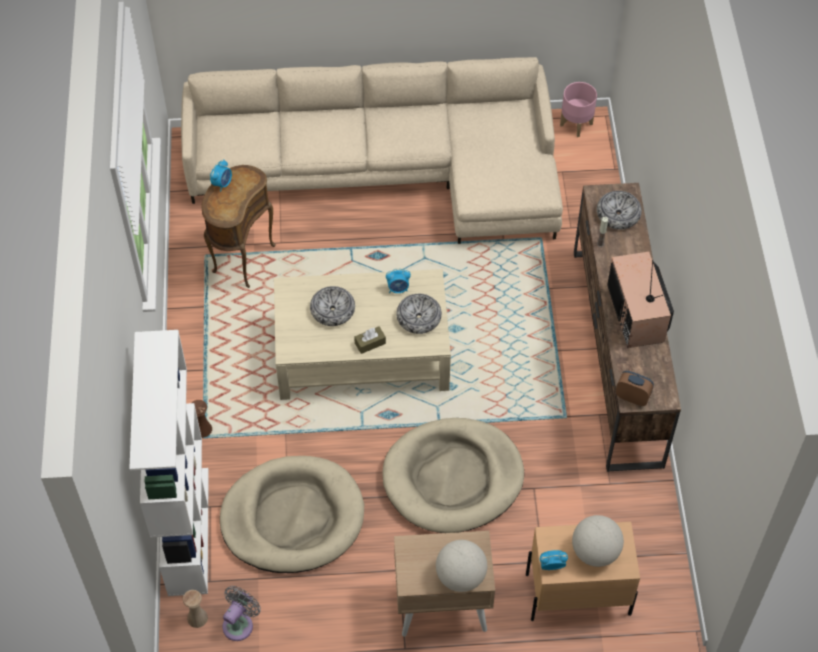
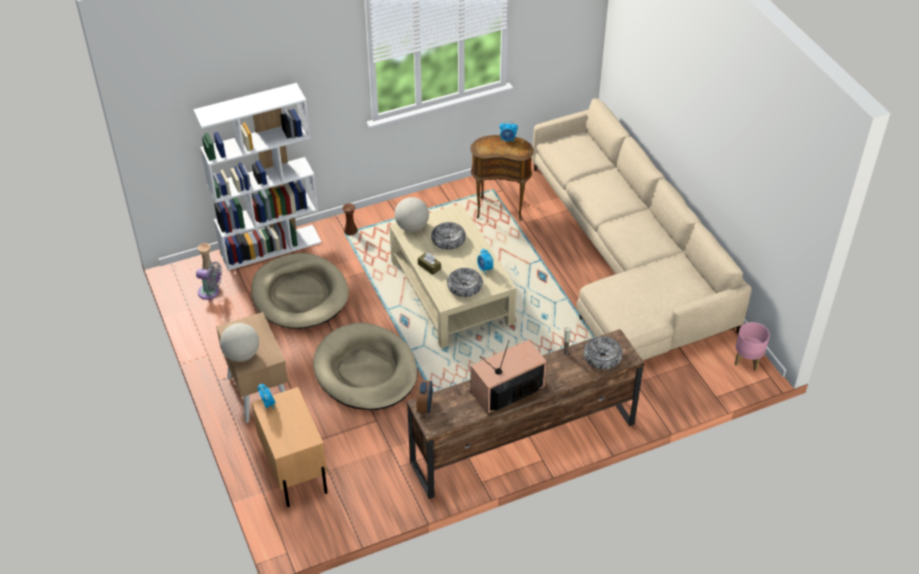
camera: 70 degrees right, 10 degrees down
(595, 552) = (288, 427): globe -> globe (412, 227)

